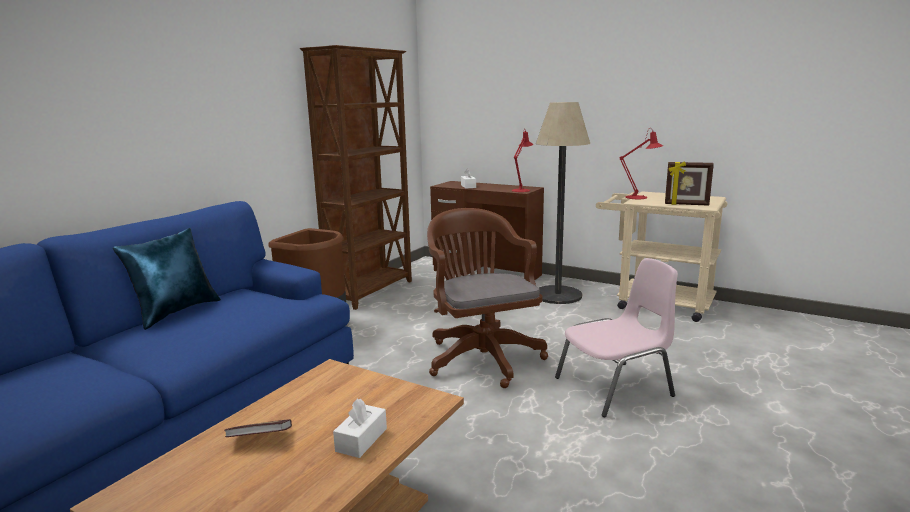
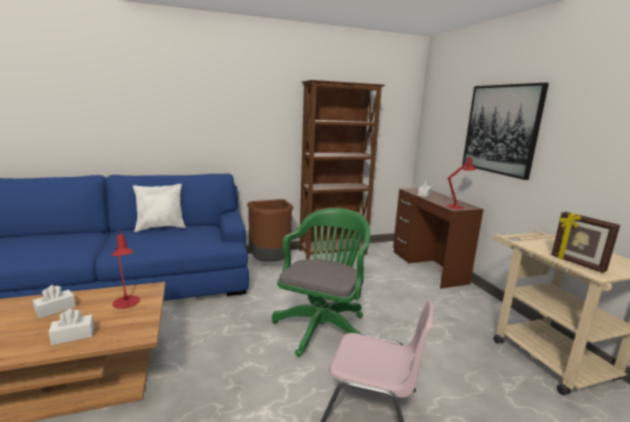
camera: 40 degrees right, 0 degrees up
(176, 312) = (161, 228): blue pillow -> white pillow
(260, 439) = (55, 309): book -> white tissue box
(481, 356) = (322, 325): brown office chair -> green office chair
(547, 97) = (501, 129): none -> picture
(557, 295) = (456, 306): floor lamp -> none
(639, 197) = (541, 241): red table lamp -> red table lamp (127, 303)

